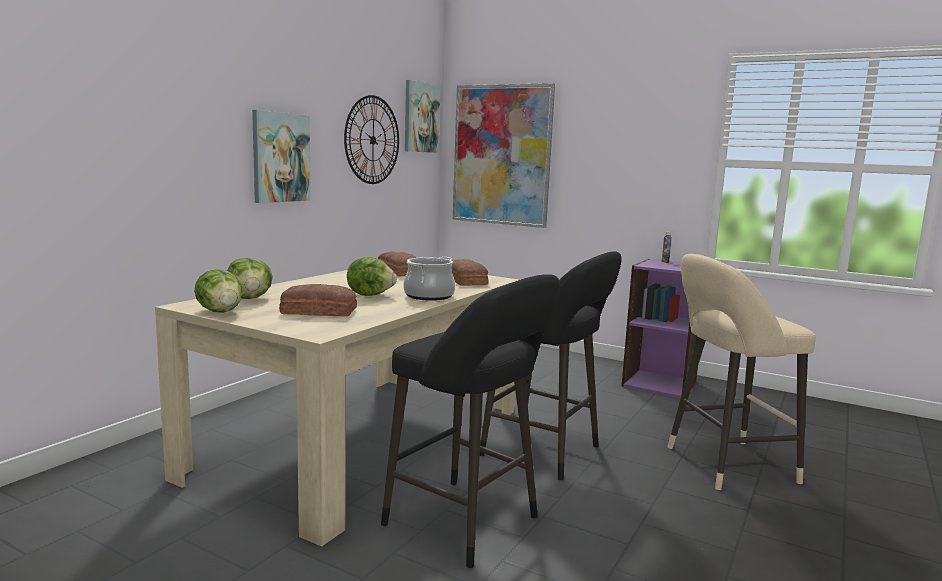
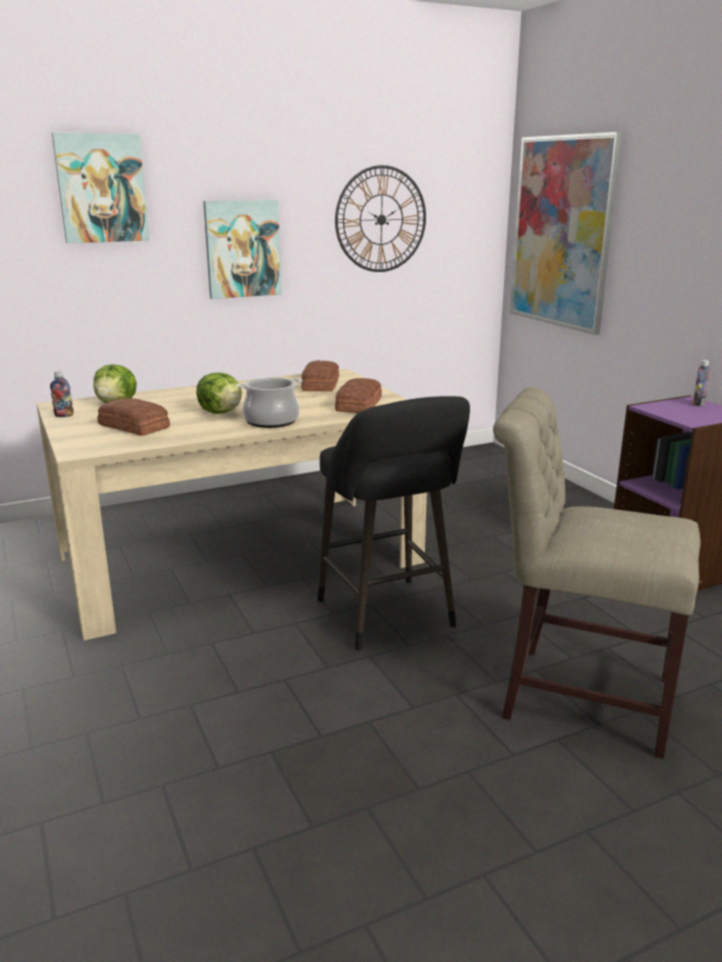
camera: 35 degrees right, 10 degrees up
(220, 312) = (64, 415): lettuce -> bottle
(420, 117) = (466, 184): picture -> picture (101, 188)
(468, 524) = (211, 662): black stool -> none
(724, 465) = (577, 695): beige stool -> beige chair

